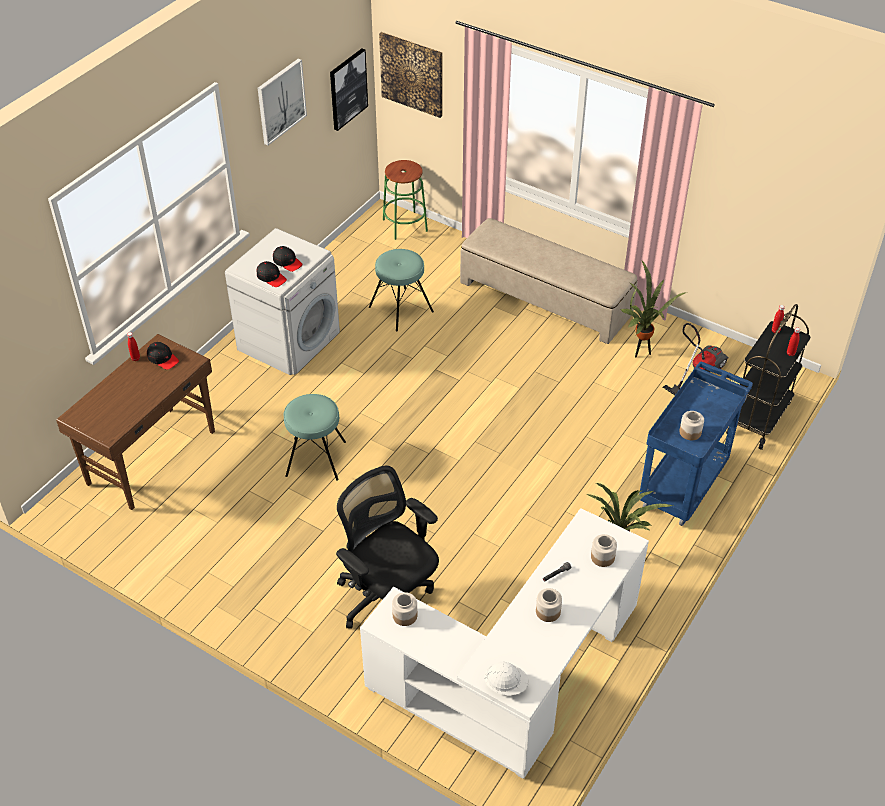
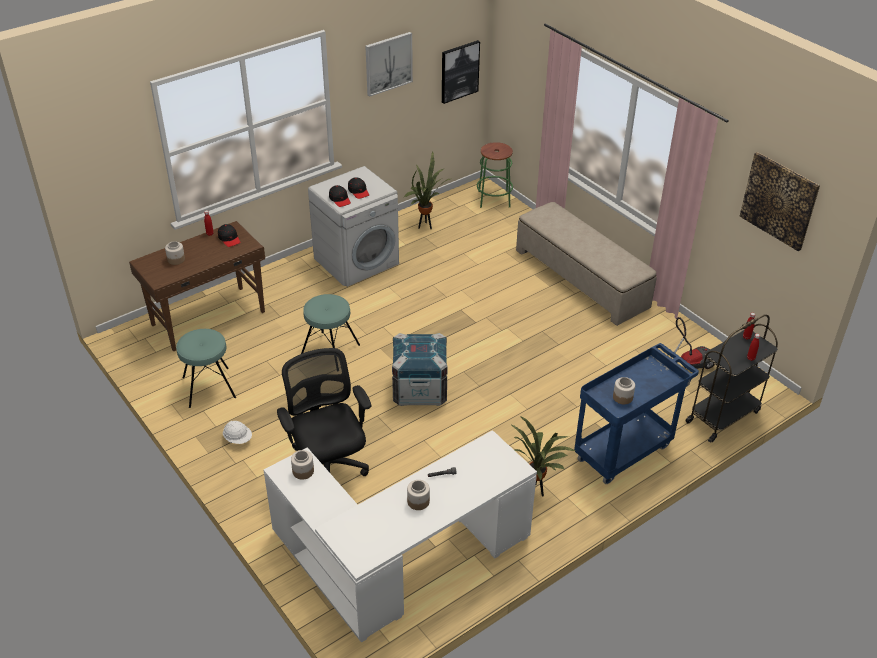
camera: 20 degrees right, 5 degrees down
(401, 309) = (457, 259): turquoise stool -> turquoise stool (209, 387)
(412, 74) = (514, 69): picture -> picture (779, 200)
(439, 476) = (419, 390): none -> crate
(506, 685) = (350, 547): white hard hat -> white hard hat (238, 439)
(603, 557) = (489, 473): jar -> jar (176, 260)
(641, 351) = (643, 338): potted plant -> potted plant (425, 226)

